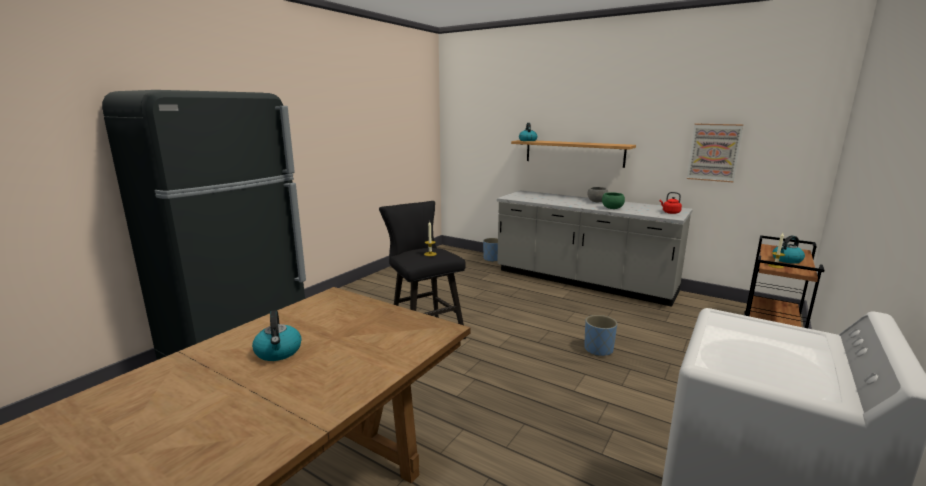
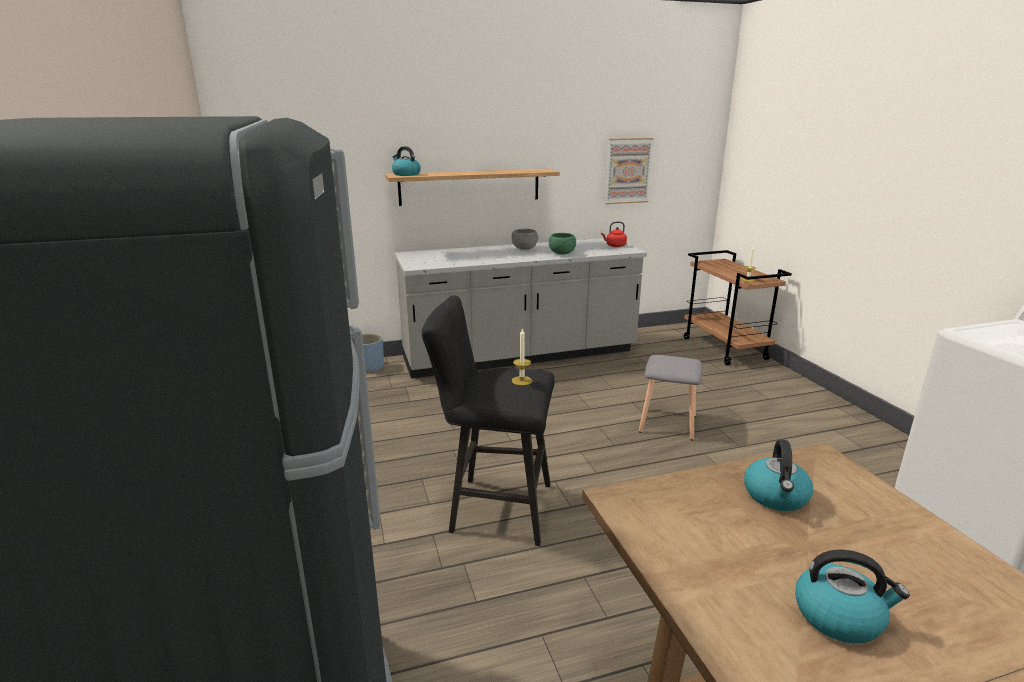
camera: 50 degrees left, 5 degrees up
(598, 349) = (667, 423): blue planter -> grey stool
(786, 260) = (739, 272): kettle -> kettle (776, 497)

